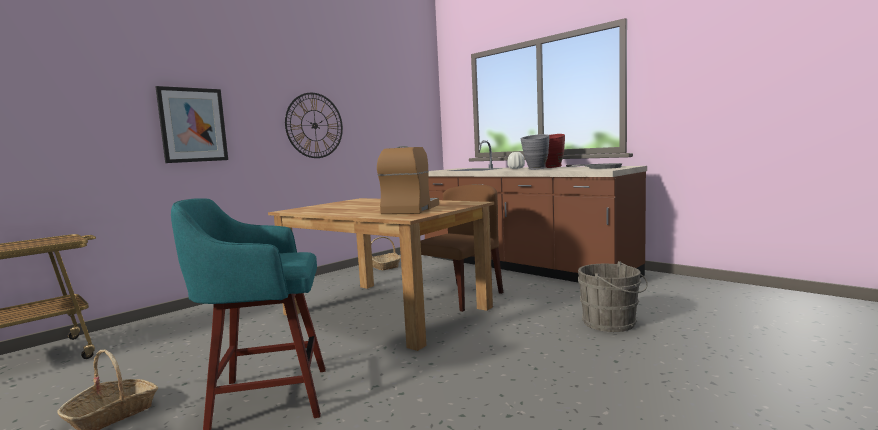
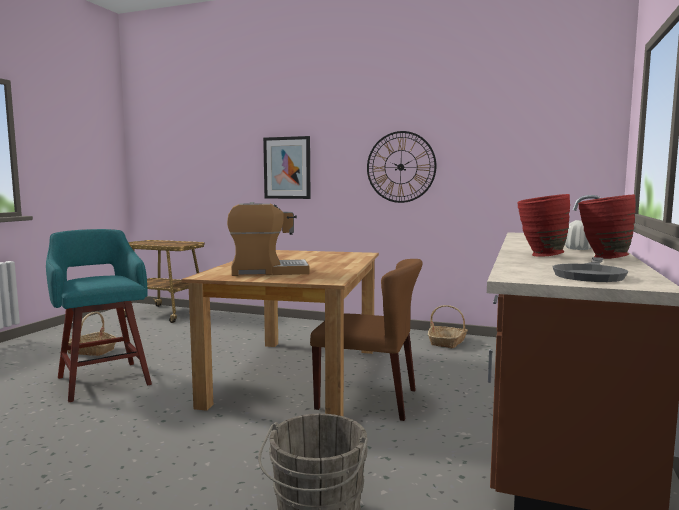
camera: 65 degrees right, 0 degrees up
(536, 169) = (540, 255): grey vase -> red vase

